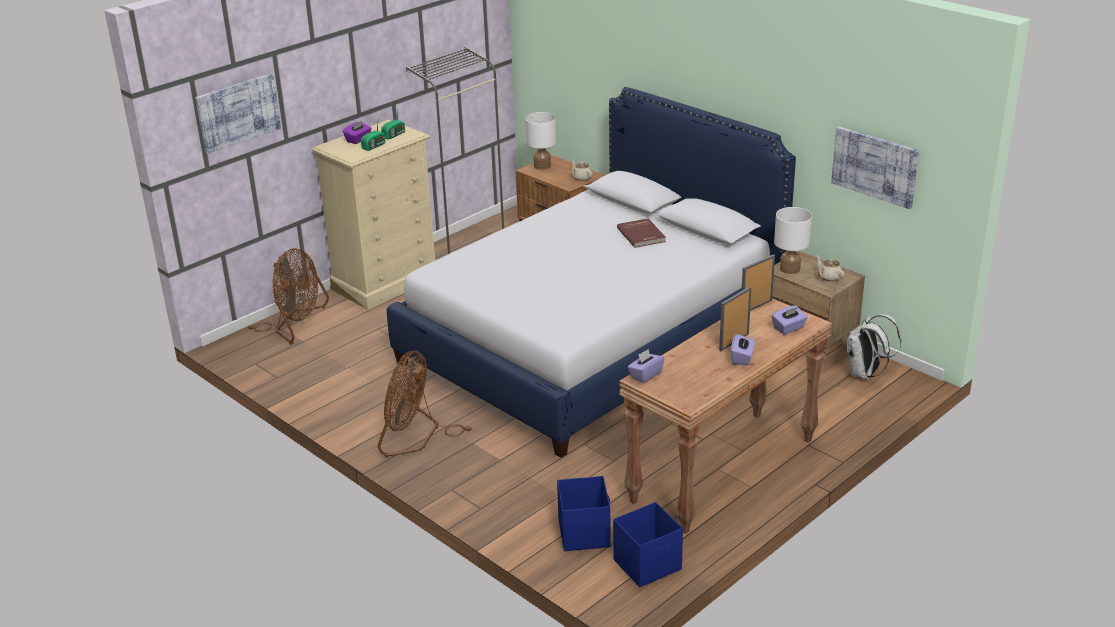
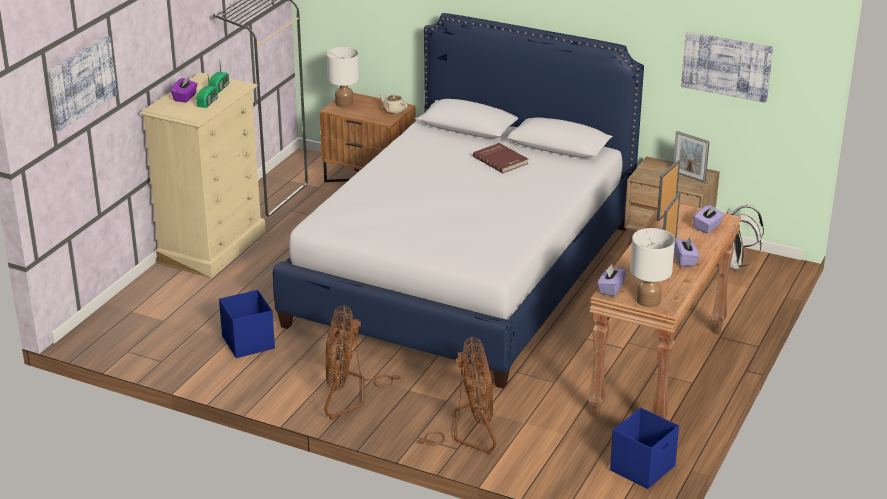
camera: 20 degrees left, 0 degrees up
(293, 325) = (141, 305): brown fan -> brown fan (468, 428)
(584, 533) = (568, 452): blue storage box -> blue storage box (248, 342)
(789, 269) = (649, 174): white table lamp -> white table lamp (648, 301)
(829, 277) = (688, 177): beige teapot -> picture frame

